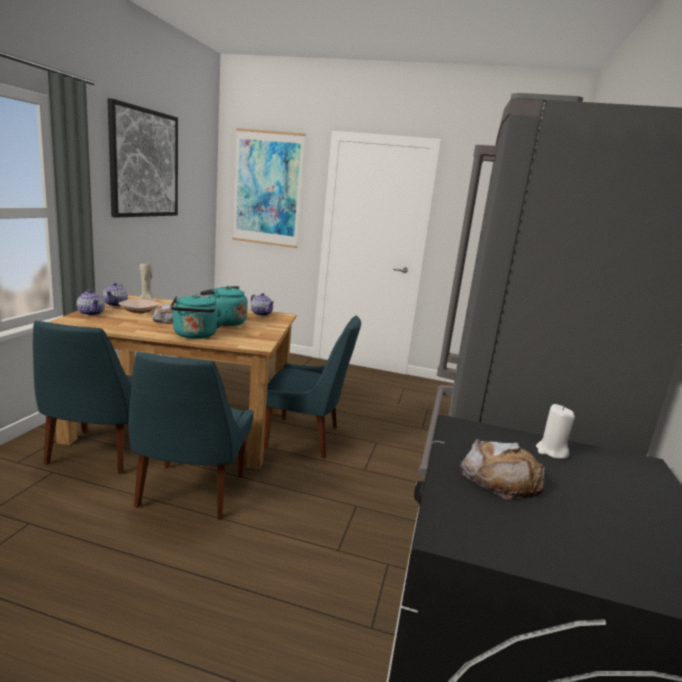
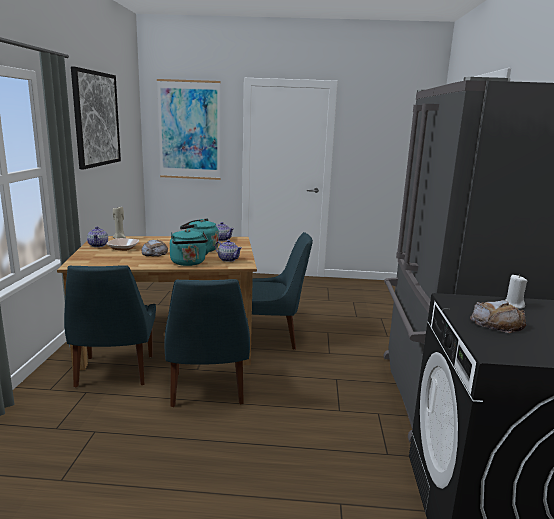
camera: 10 degrees left, 0 degrees up
(91, 313) = (87, 255): teapot -> teapot (228, 259)

